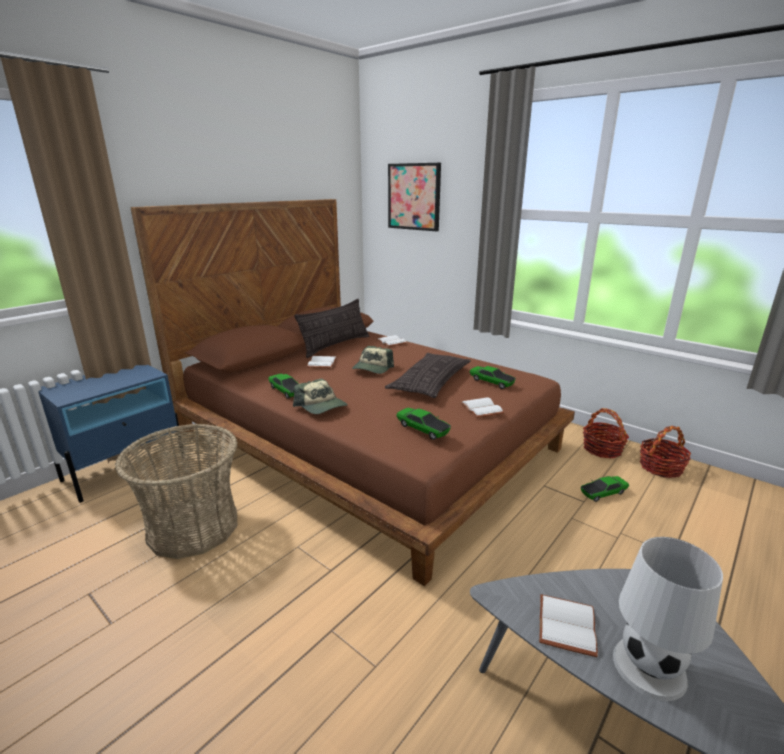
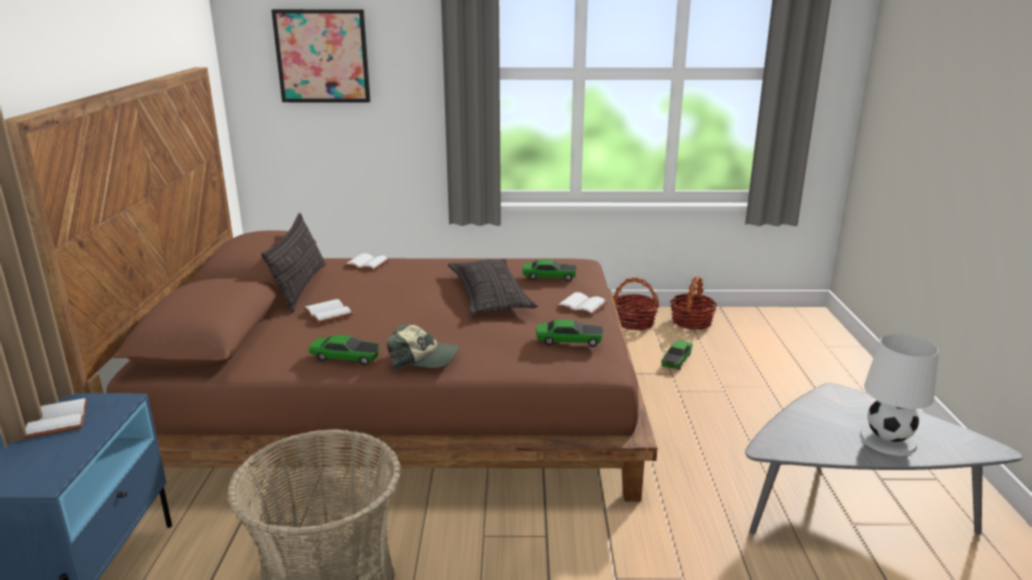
camera: 40 degrees left, 0 degrees up
(372, 368) = (405, 300): cap -> none
(564, 624) = (823, 442): white book -> white book (55, 420)

